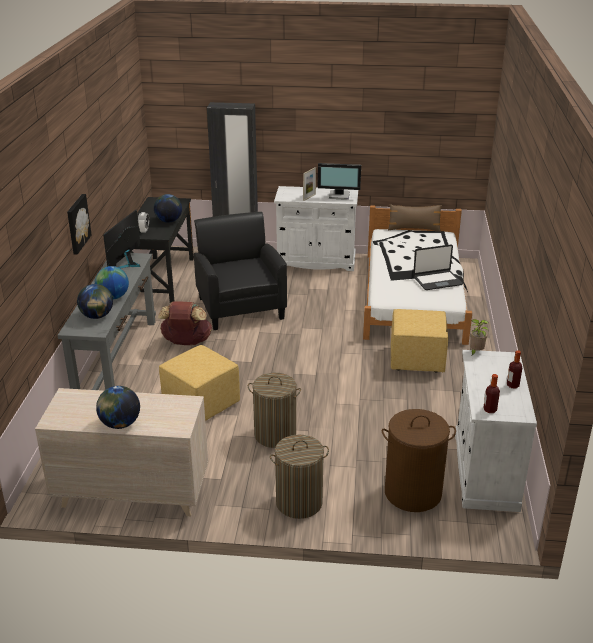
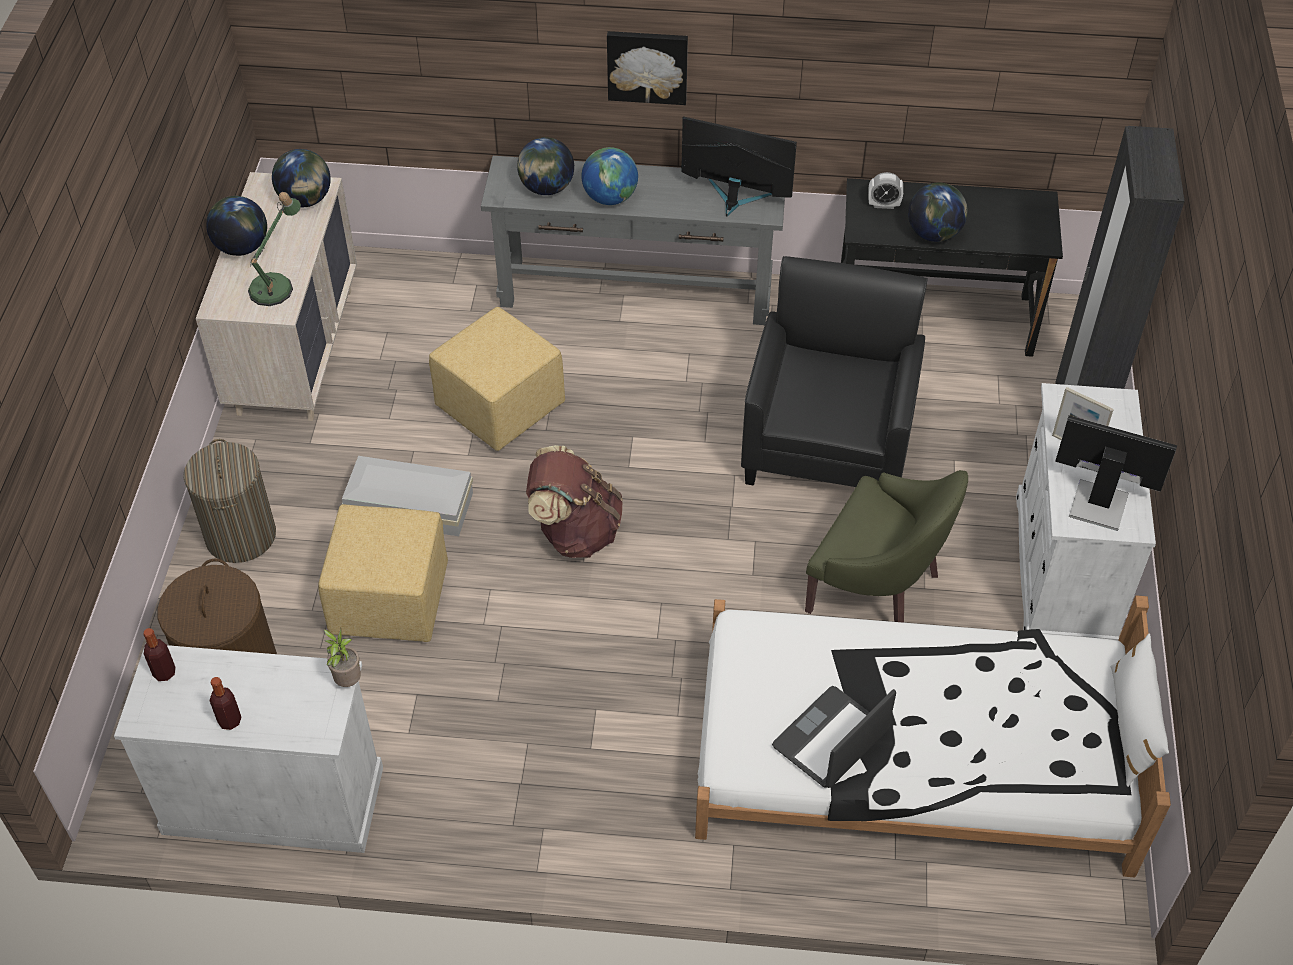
camera: 90 degrees right, 20 degrees up
(78, 400) = (306, 200): none -> globe
(164, 406) = (276, 286): none -> table lamp
(186, 342) = (693, 373): brown backpack -> brown backpack (575, 531)
(240, 307) = (828, 443): black armchair -> black armchair turned 60 degrees counterclockwise
(275, 435) = (408, 504): laundry basket -> white storage box
(328, 299) = (877, 588): none -> green armchair
(339, 195) = (1098, 503): monitor -> monitor turned 105 degrees clockwise
(414, 229) = (1131, 725): brown pillow -> white pillow
(417, 359) = (634, 732): yellow ottoman -> yellow ottoman (391, 601)
(437, 281) = (831, 739): laptop -> laptop turned 60 degrees clockwise

